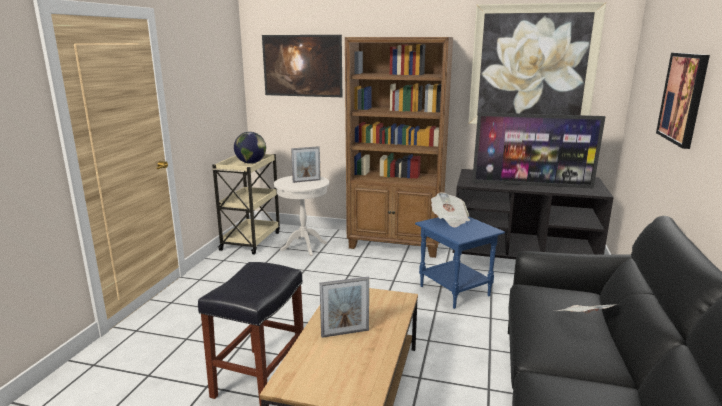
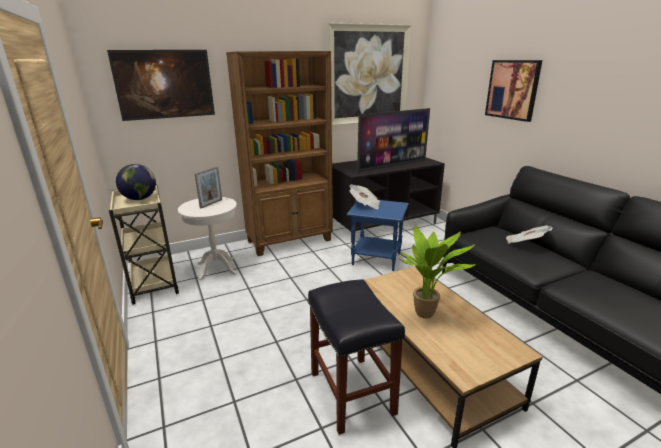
camera: 40 degrees left, 5 degrees up
(345, 333) = (428, 314): picture frame -> potted plant

